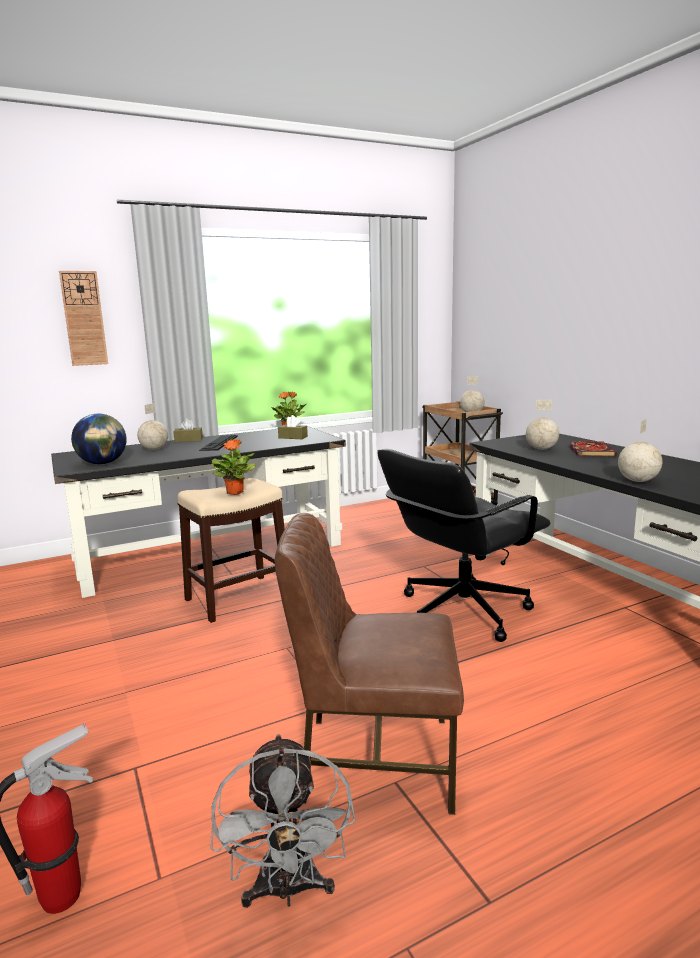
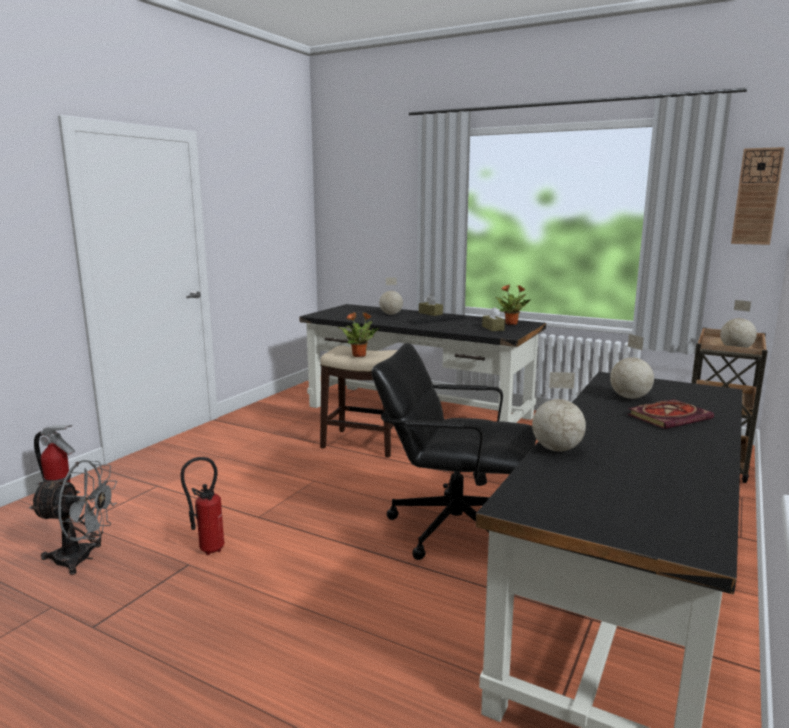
camera: 55 degrees right, 0 degrees up
(84, 318) = (385, 206): wall clock -> wall clock (756, 197)
(103, 463) = (338, 315): globe -> none
(288, 890) = (82, 559): grey fan -> grey fan turned 135 degrees counterclockwise
(375, 759) = (207, 550): brown chair -> fire extinguisher

